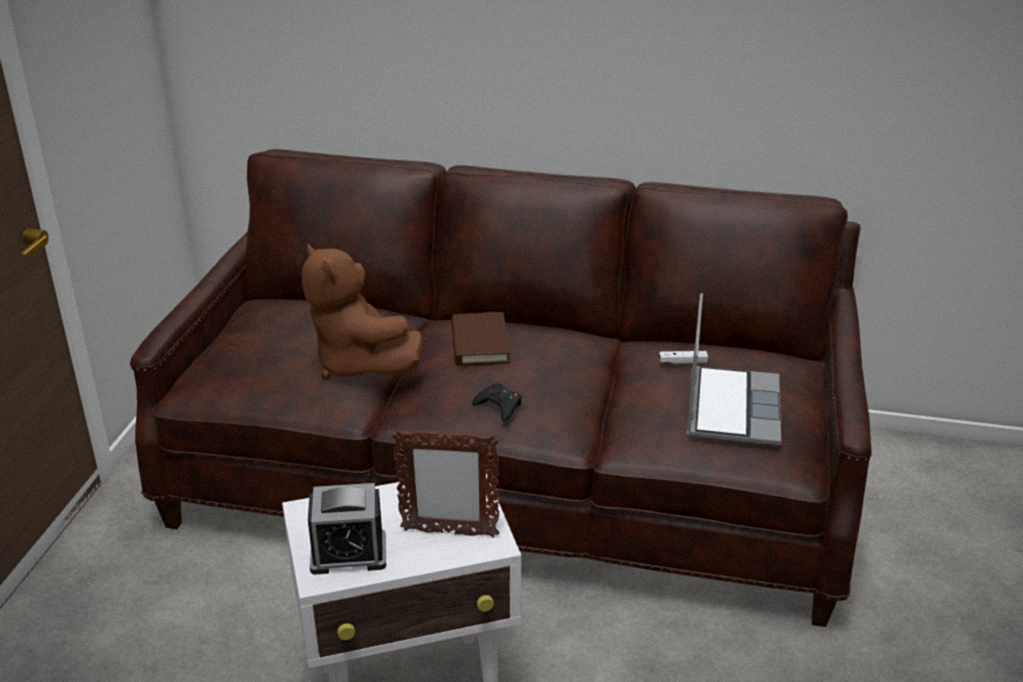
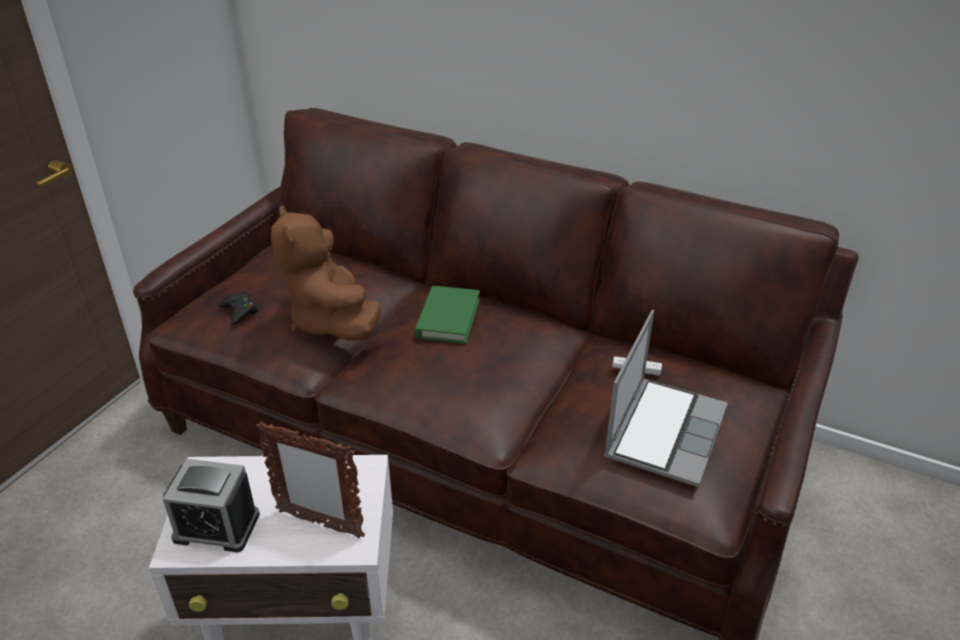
camera: 15 degrees right, 5 degrees up
(479, 343) = (448, 318): brown book -> green book
(499, 406) = (435, 388): black game controller -> black game controller (239, 311)

